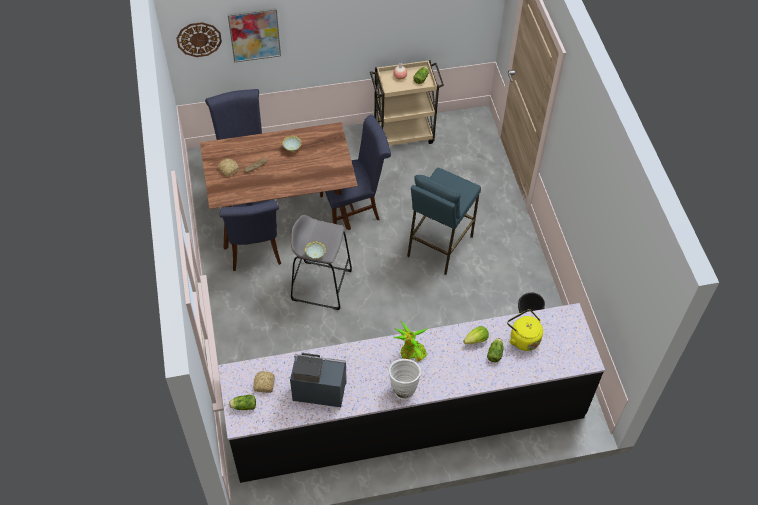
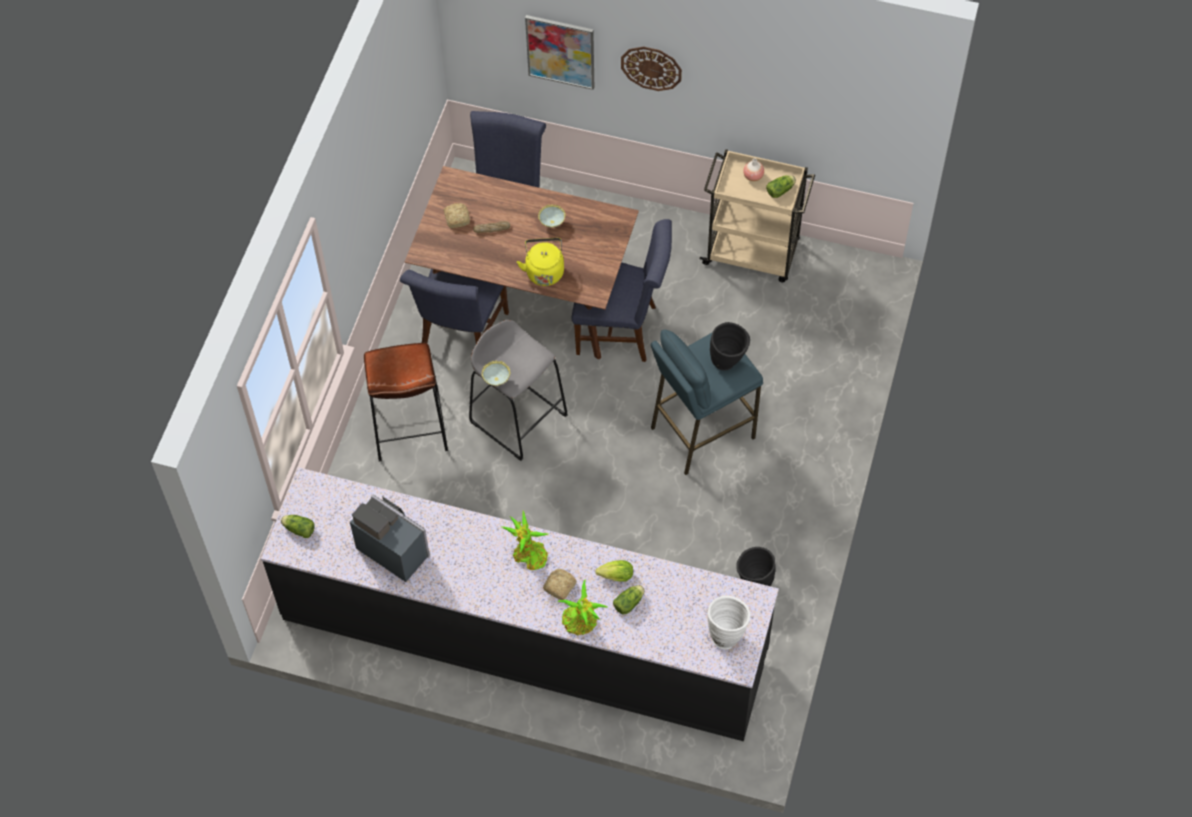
camera: 30 degrees right, 5 degrees up
(199, 39) = (485, 32): wall clock -> wall clock (651, 67)
(253, 320) = (408, 427): none -> brown stool
(264, 384) = (336, 514): bread -> bread (559, 587)
(403, 388) = (492, 593): white vase -> white vase (726, 633)
(455, 185) = (728, 363): none -> black vase
(473, 380) = (581, 622): none -> potted plant
(523, 338) = (676, 600): yellow kettle -> yellow kettle (544, 271)

